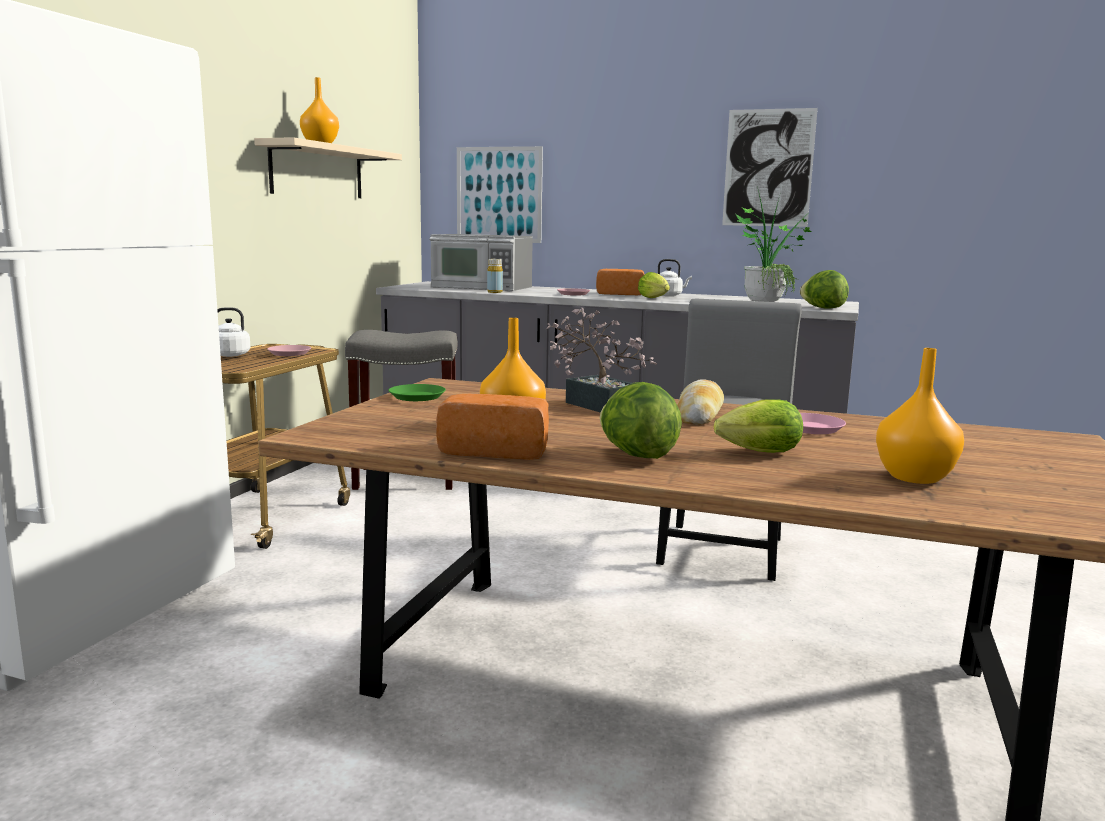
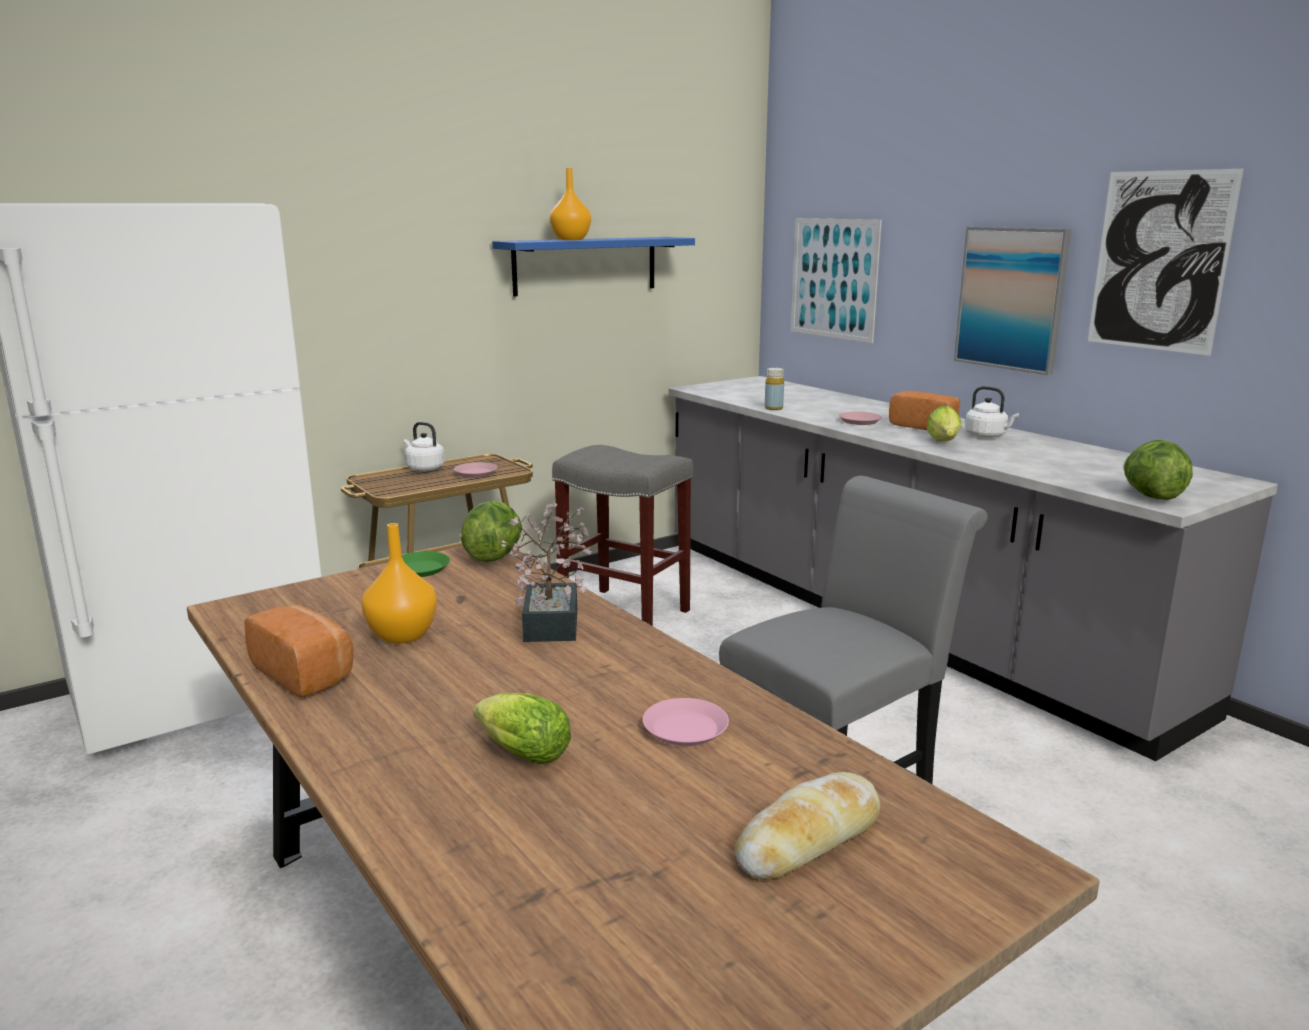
camera: 35 degrees right, 5 degrees up
(317, 171) = (585, 265): beige shelf -> blue shelf
(481, 287) = (786, 395): microwave -> none
(636, 455) = (400, 718): lettuce -> lettuce (493, 557)
(660, 200) = (1011, 298): none -> picture
(699, 414) = (618, 665): bread -> bread (809, 839)
(766, 301) = (1099, 467): potted plant -> none
(912, 477) = (586, 861): orange vase -> none

